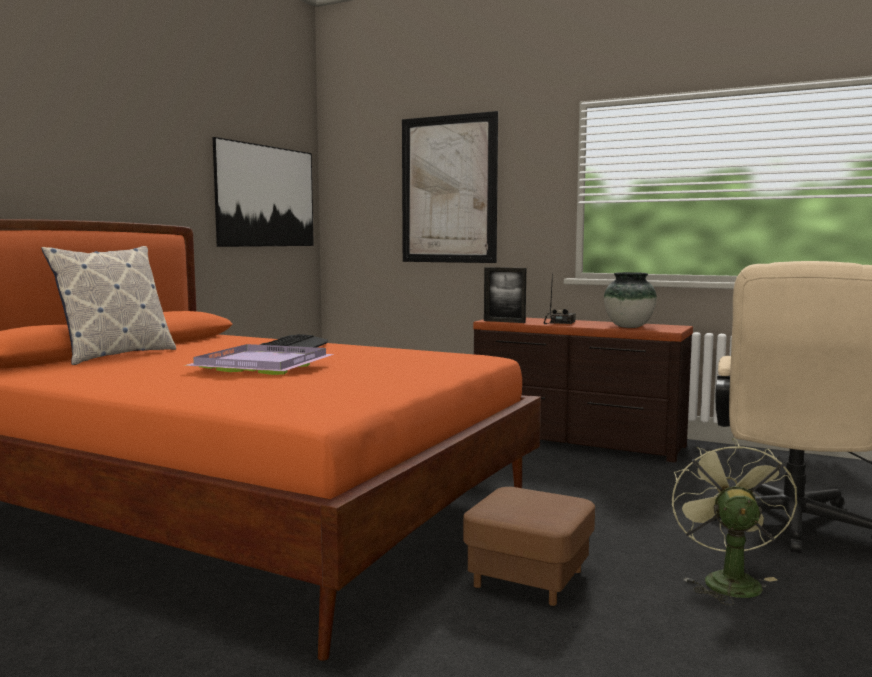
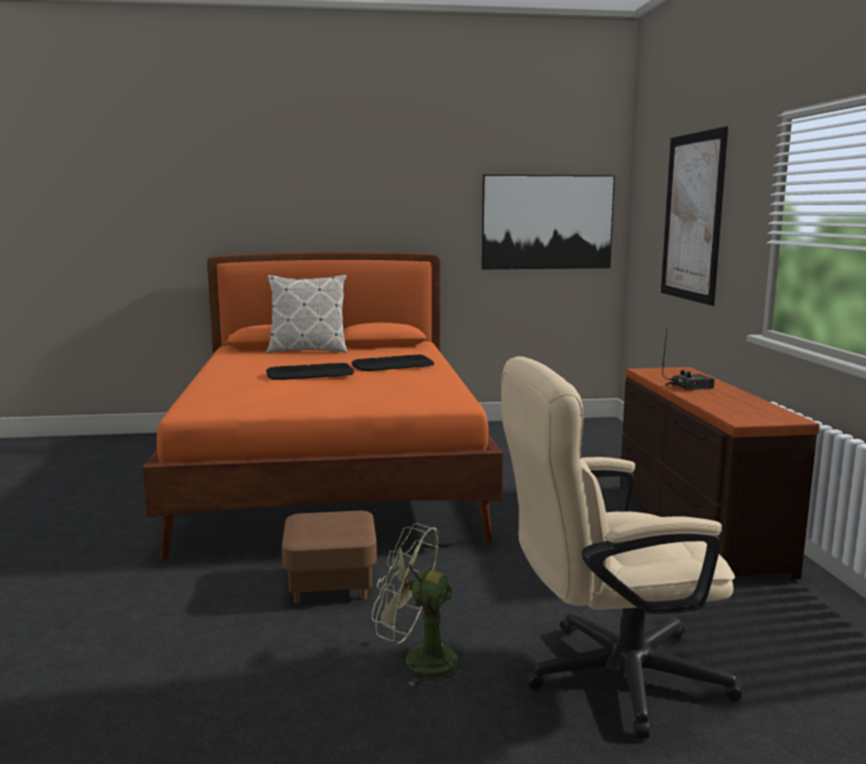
camera: 55 degrees right, 5 degrees up
(261, 364) = (310, 373): purple tray -> keyboard
(504, 321) = (649, 374): picture frame -> none
(628, 327) = (728, 406): vase -> none
(727, 580) = (418, 660): green fan -> green fan turned 135 degrees counterclockwise

